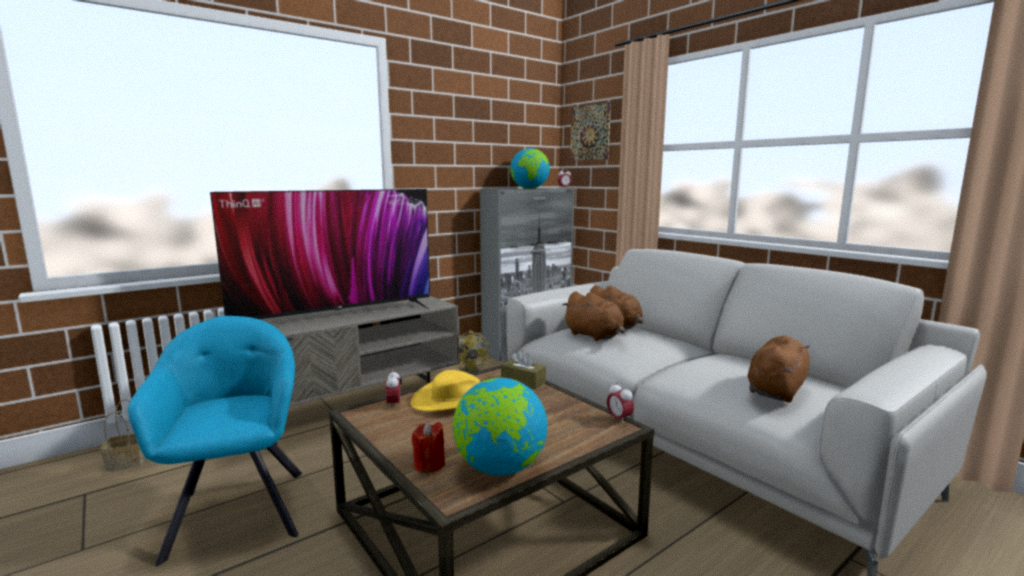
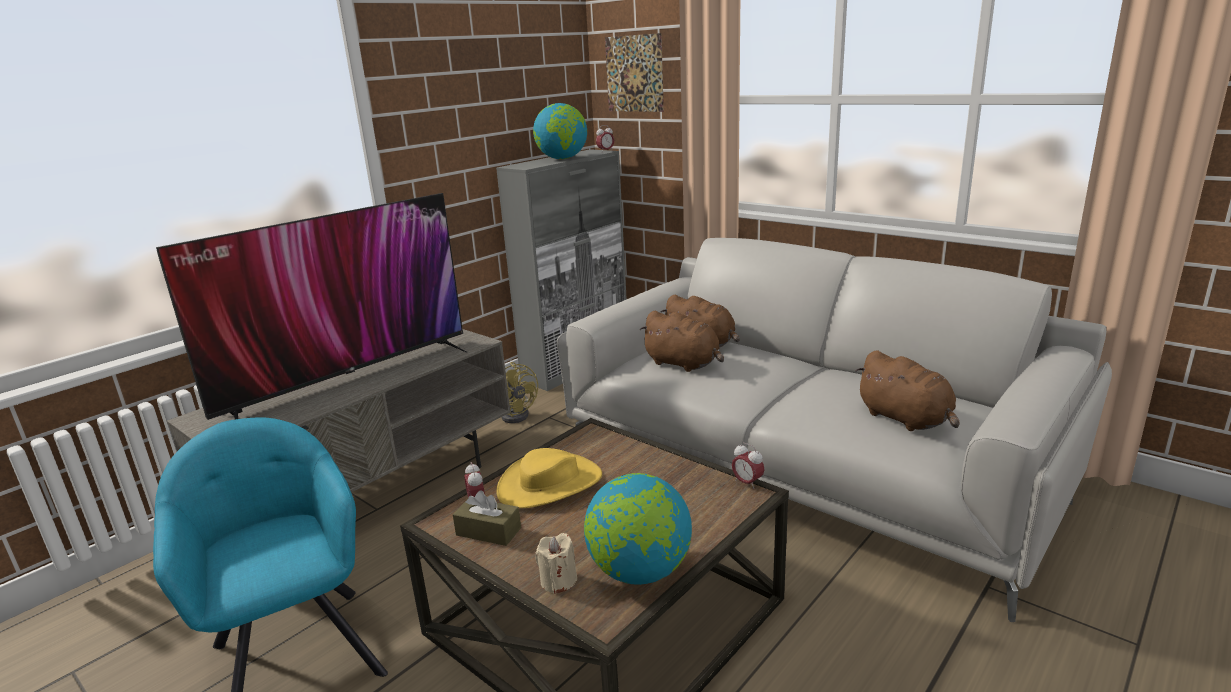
camera: 10 degrees left, 10 degrees up
(129, 462) = (109, 616): basket -> none
(429, 465) = (558, 581): red candle -> beige candle
(523, 382) = (620, 444): brown tissue box -> brown tissue box (488, 531)
(776, 390) = (906, 419): brown plush toy -> brown plush toy turned 120 degrees clockwise

